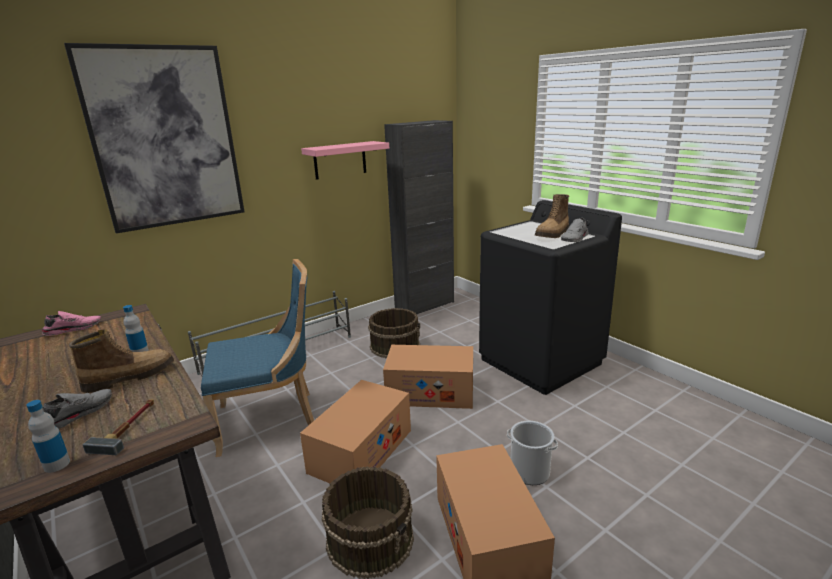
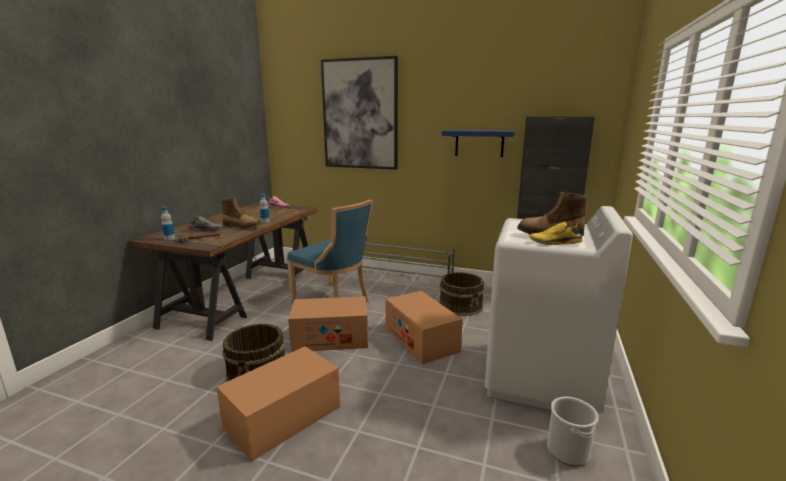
camera: 55 degrees right, 5 degrees down
(340, 160) = (479, 143): pink shelf -> blue shelf
(529, 472) = (368, 417): bucket -> bucket (568, 451)
(541, 361) = (541, 378): black washing machine -> white washing machine
(575, 239) = (555, 243): grey shoe -> yellow shoe

